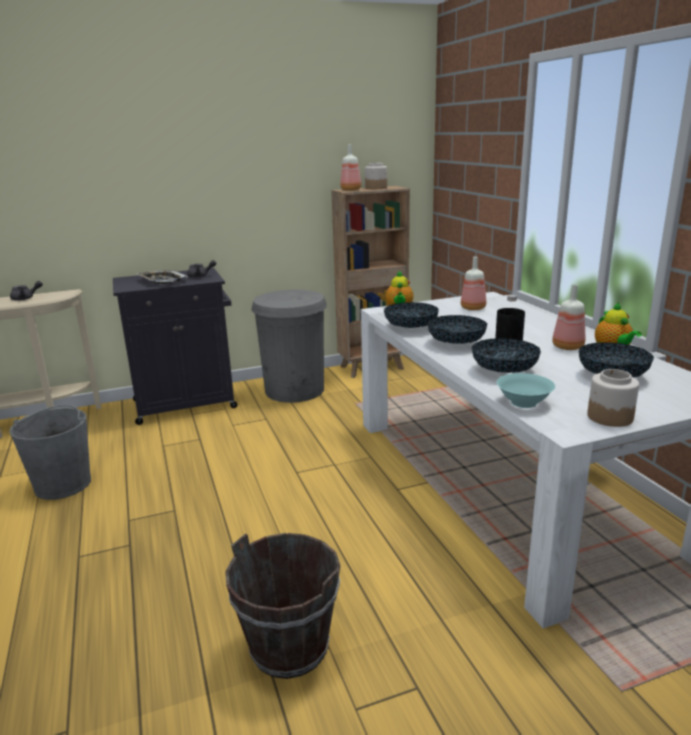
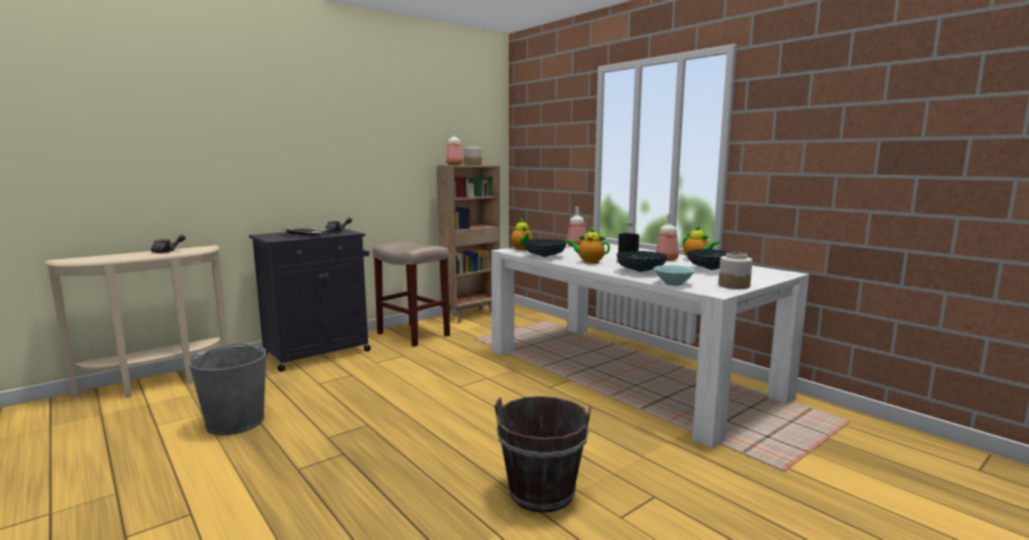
camera: 20 degrees left, 10 degrees down
(294, 390) = (414, 334): grey trash can -> beige stool
(456, 343) = (589, 262): bowl -> teapot

